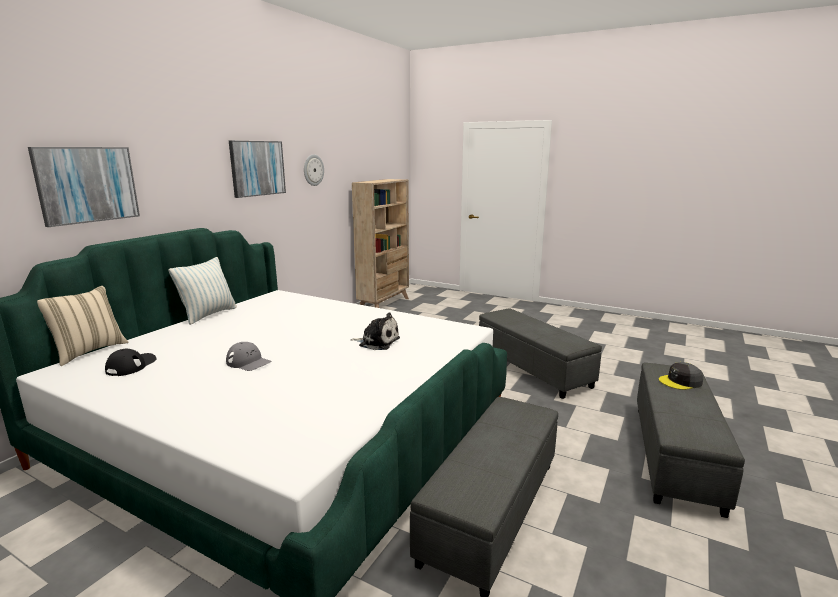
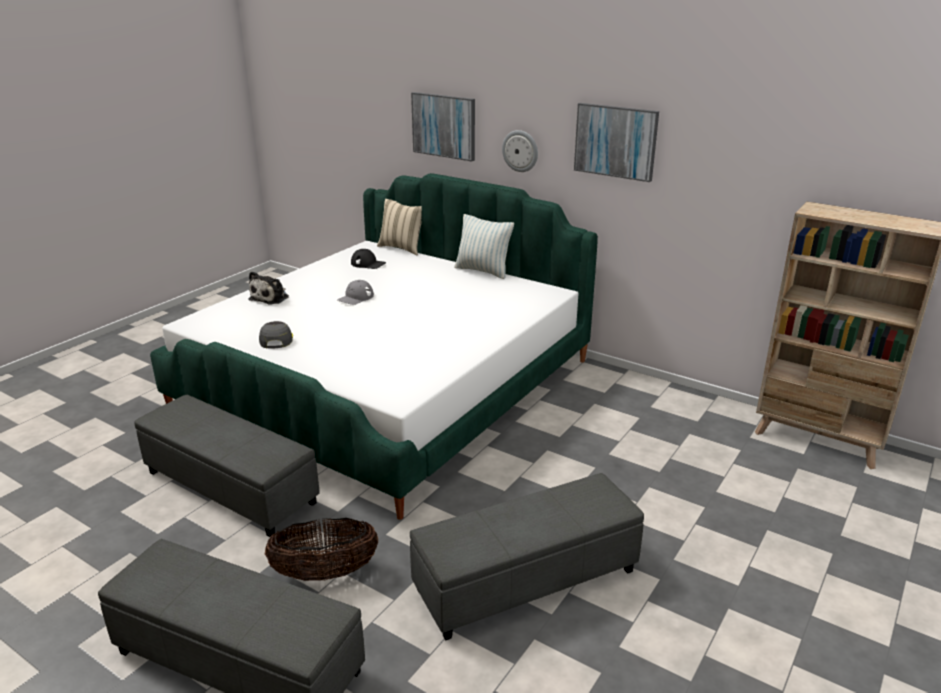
camera: 95 degrees right, 10 degrees up
(313, 170) = (721, 162): wall clock -> wall clock (520, 151)
(377, 342) = (379, 346): plush toy -> plush toy (271, 298)
(571, 433) = (325, 573): none -> basket
(680, 382) = (275, 619): grey cap -> grey cap (276, 339)

